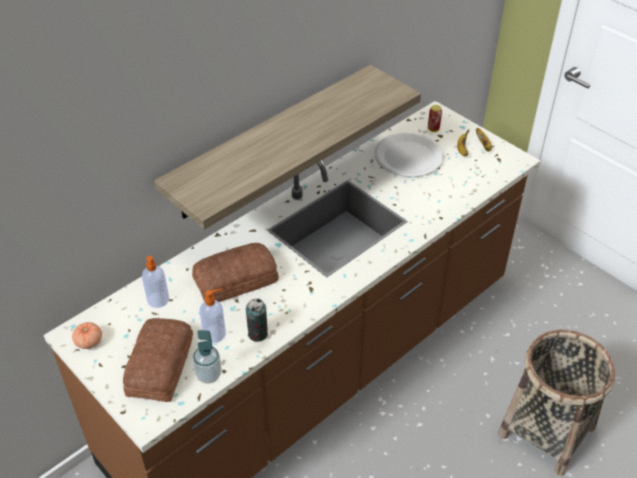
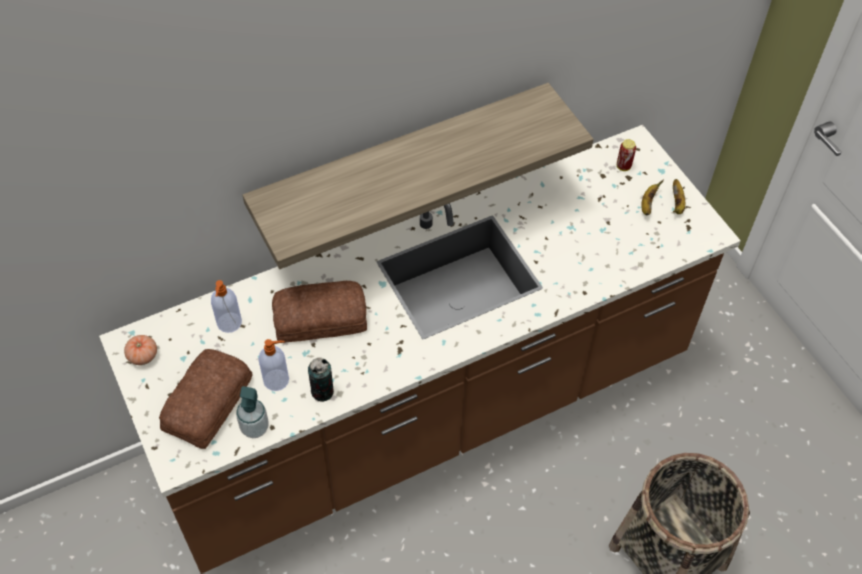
camera: 15 degrees right, 10 degrees up
(408, 156) = (577, 199): white plate -> none

